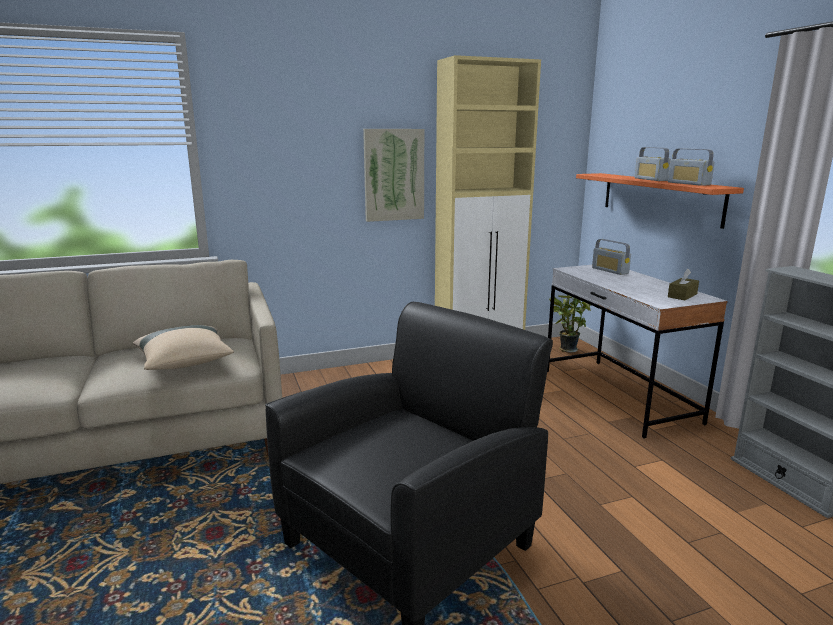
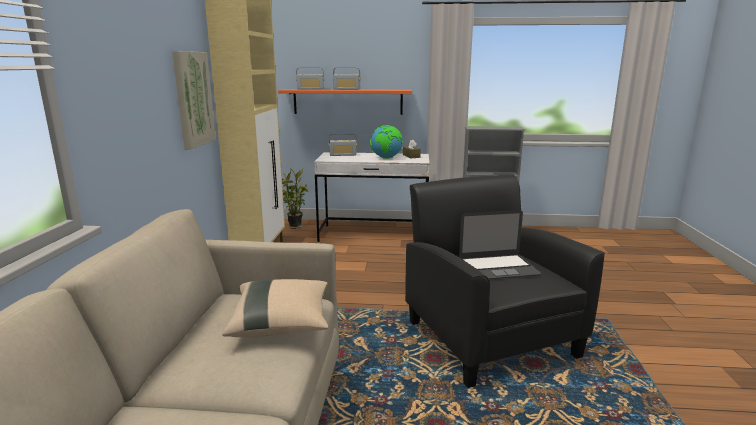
camera: 65 degrees left, 0 degrees up
(402, 444) = (498, 267): none -> laptop
(637, 288) = (386, 158): none -> globe
(688, 183) = (381, 89): radio -> radio (310, 89)

